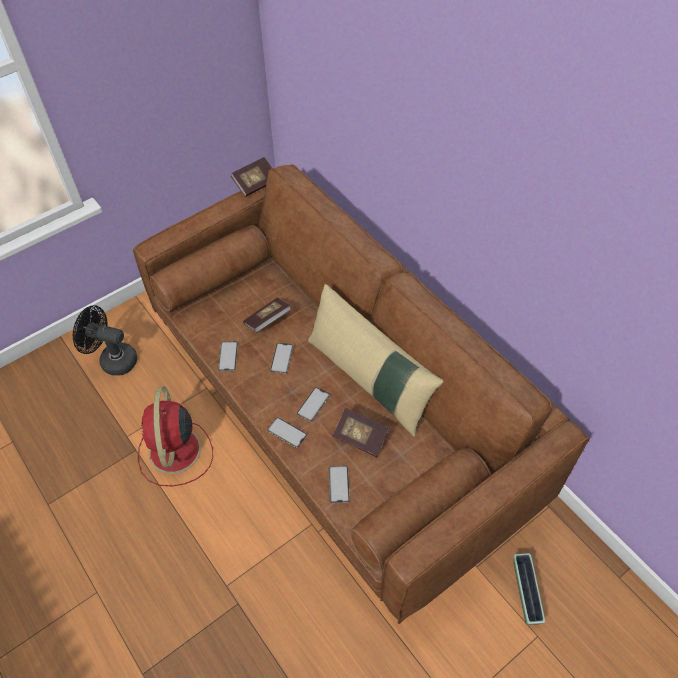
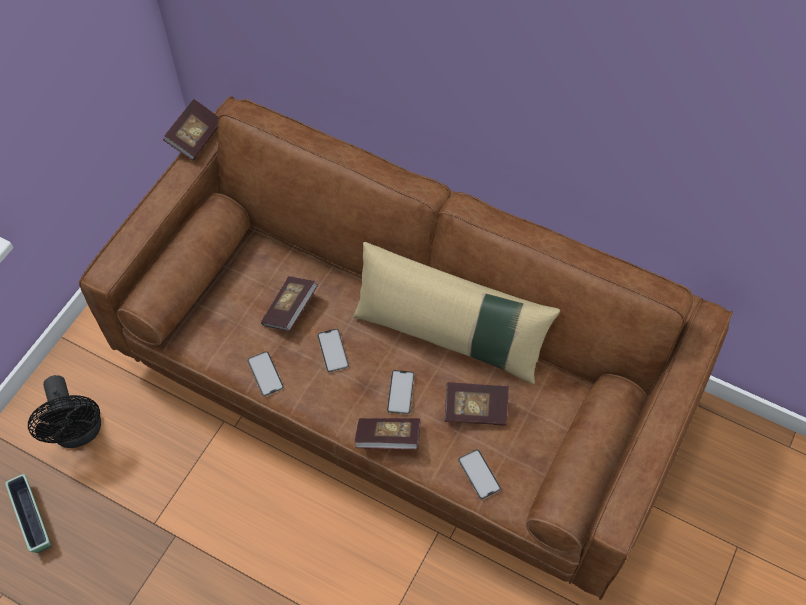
camera: 25 degrees left, 5 degrees up
(113, 359) = (79, 433): black fan -> black fan turned 105 degrees counterclockwise
(175, 452) = (227, 518): red fan -> none
(287, 432) = (388, 439): phone -> book
(525, 592) = (704, 505): planter -> planter (33, 518)

